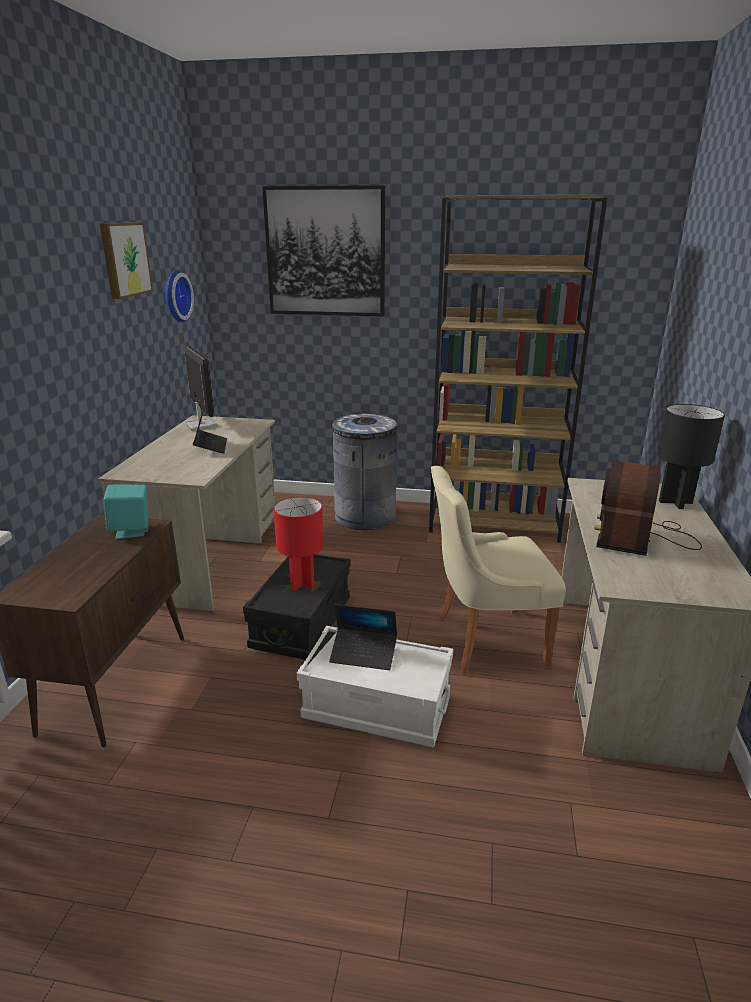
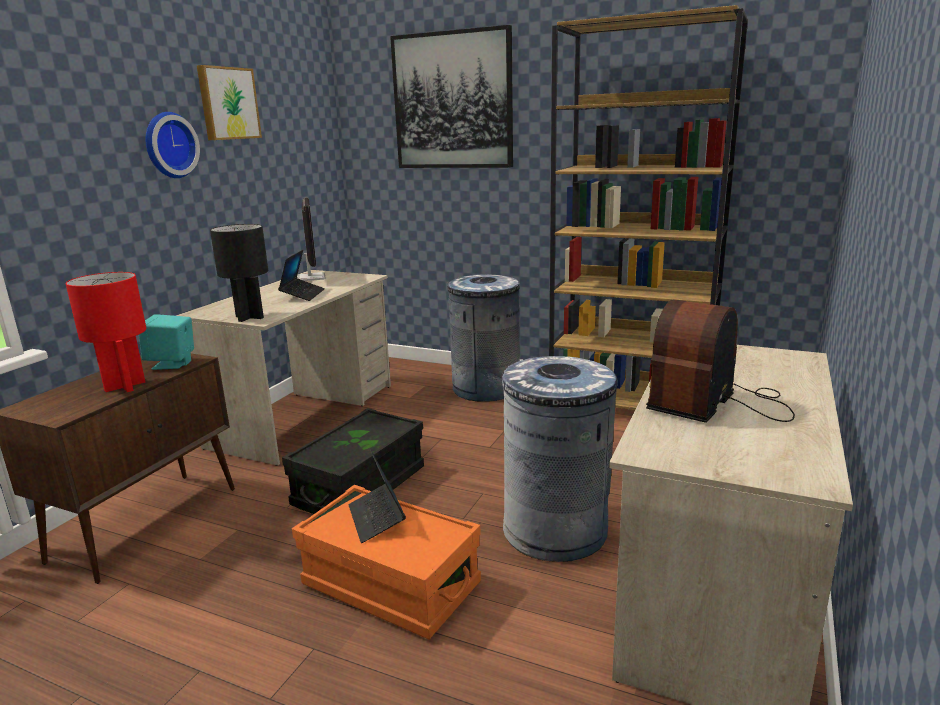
camera: 15 degrees right, 5 degrees down
(175, 296) = (296, 147): wall clock -> wall clock (168, 145)
(302, 584) = (357, 442): red table lamp -> red table lamp (124, 386)
(364, 654) = (377, 518): laptop -> laptop turned 45 degrees clockwise
(377, 707) = (391, 585): white storage box -> orange storage box
(486, 641) = (555, 530): beige chair -> grey trash can
(675, 502) = (794, 370): black table lamp -> black table lamp (249, 317)

